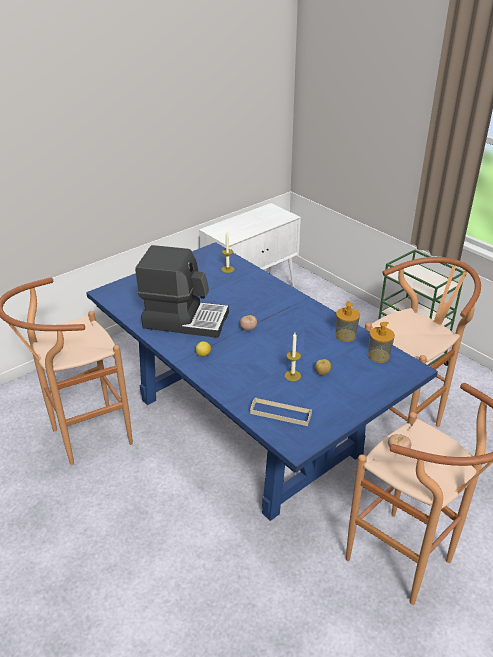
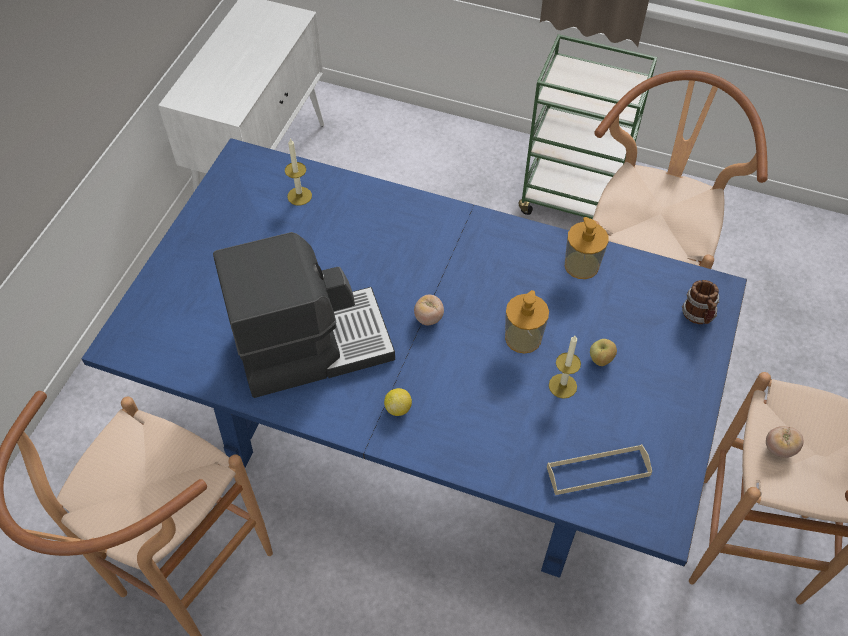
camera: 30 degrees left, 20 degrees up
(378, 356) = (653, 286): soap dispenser -> soap dispenser (523, 338)
(394, 375) = (698, 315): none -> mug

